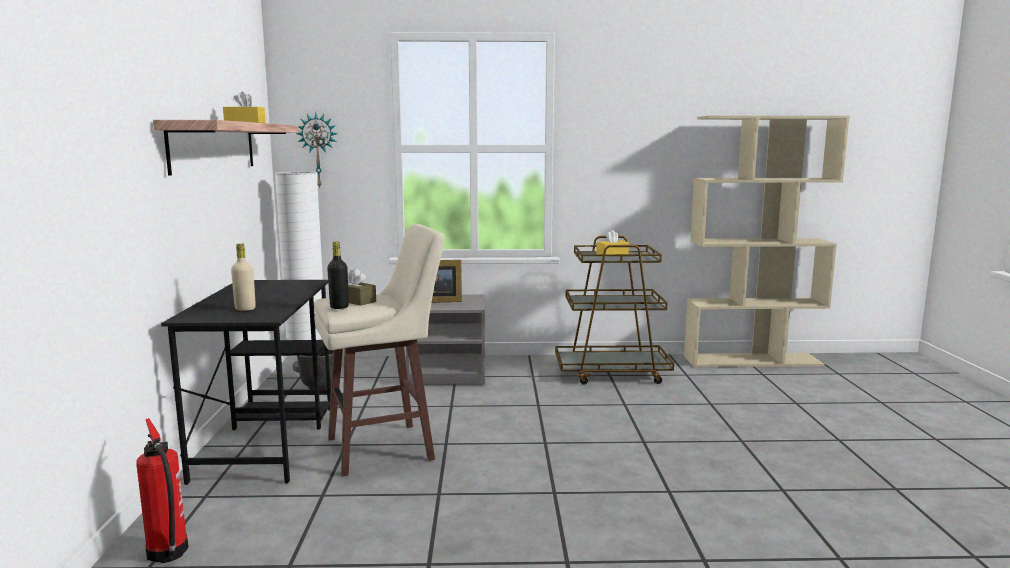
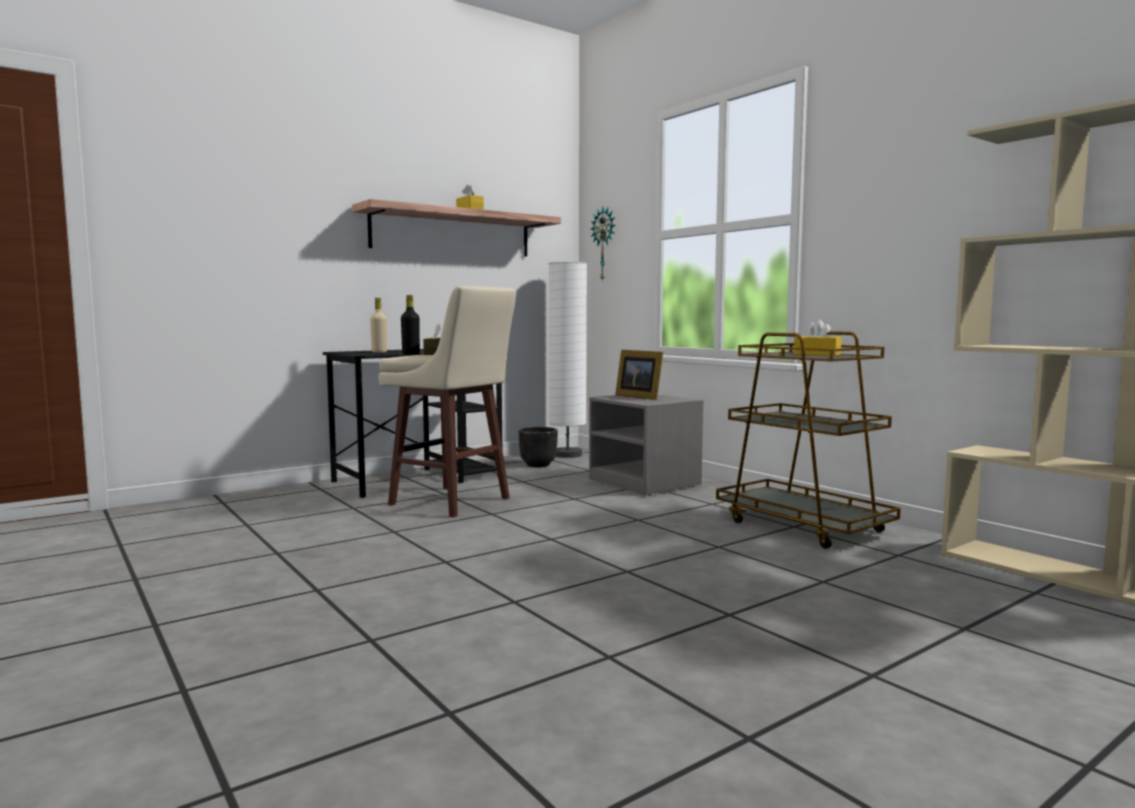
camera: 55 degrees right, 5 degrees down
(168, 554) = (241, 501): fire extinguisher -> none

